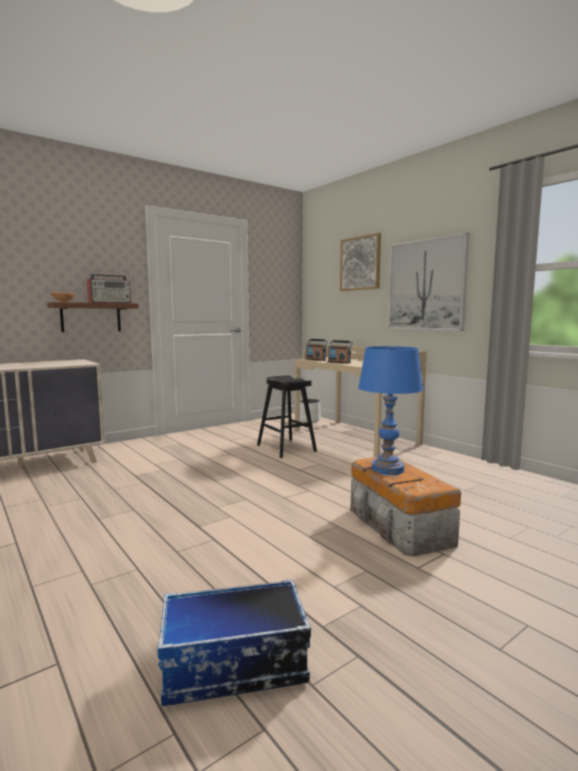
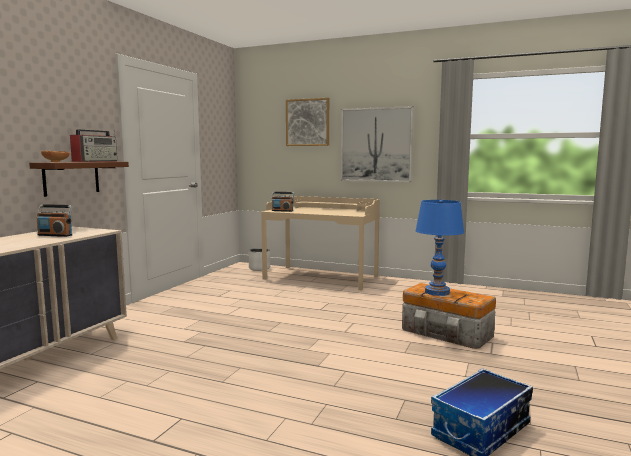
camera: 30 degrees left, 0 degrees up
(286, 448) = (281, 295): black stool -> none
(339, 362) = (311, 212): radio -> radio (55, 235)

